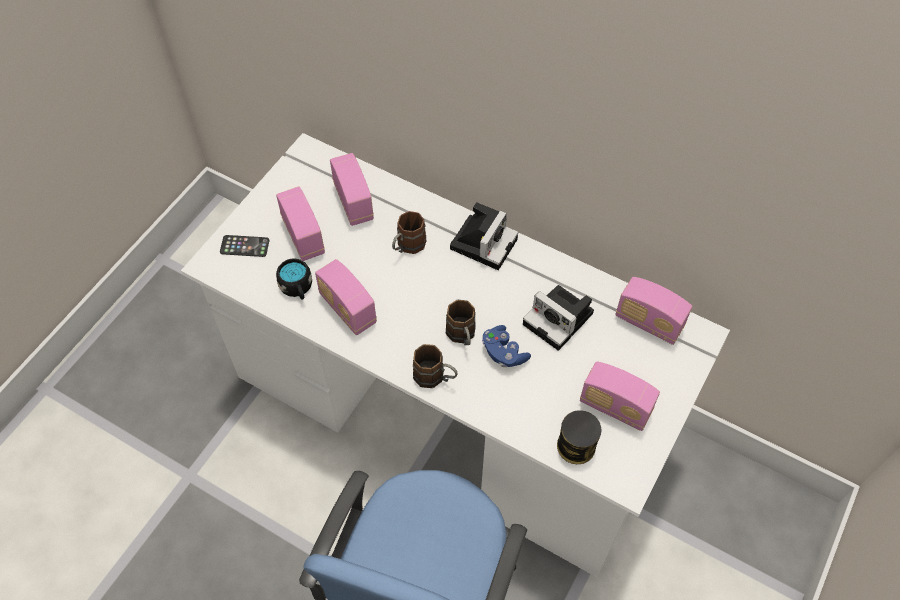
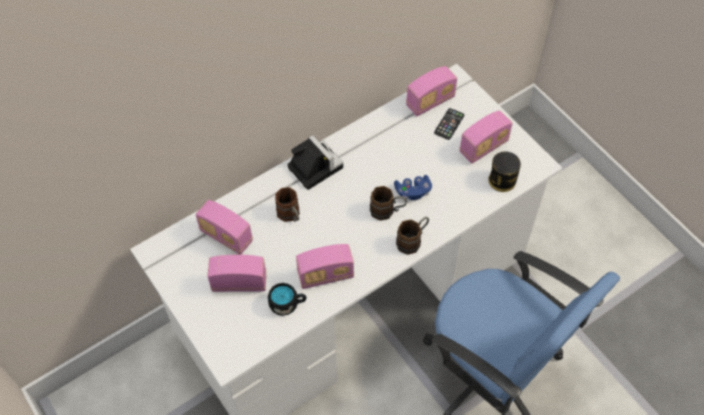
camera: 65 degrees left, 0 degrees up
(244, 246) = (224, 329): phone -> phone (449, 124)
(353, 202) = (226, 236): radio -> radio turned 150 degrees counterclockwise
(560, 320) = (403, 148): camera -> none

